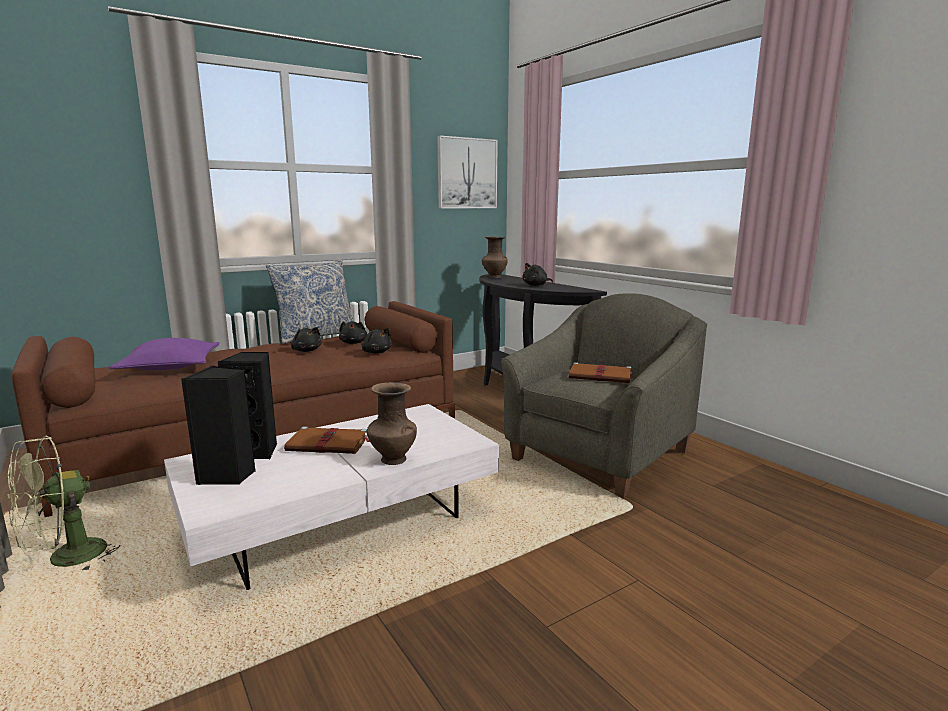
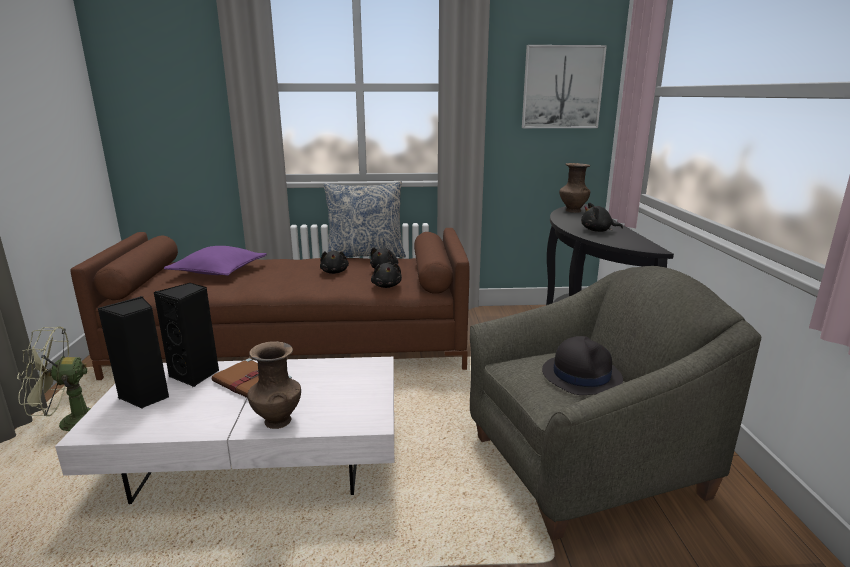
camera: 30 degrees right, 5 degrees up
(601, 376) = (581, 375): brown book -> black hat

